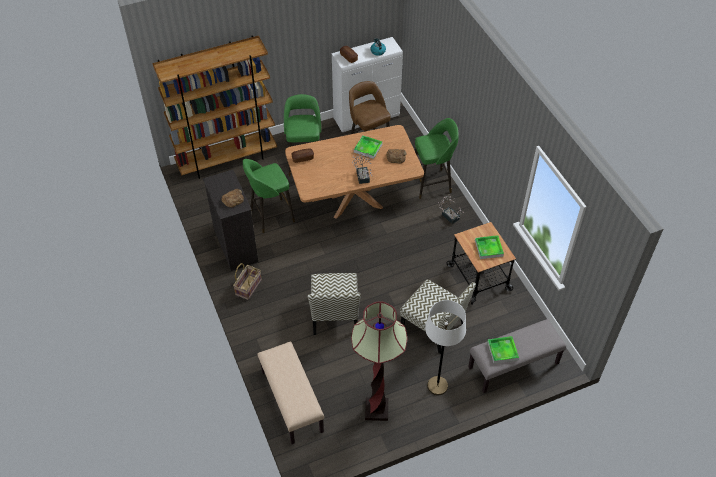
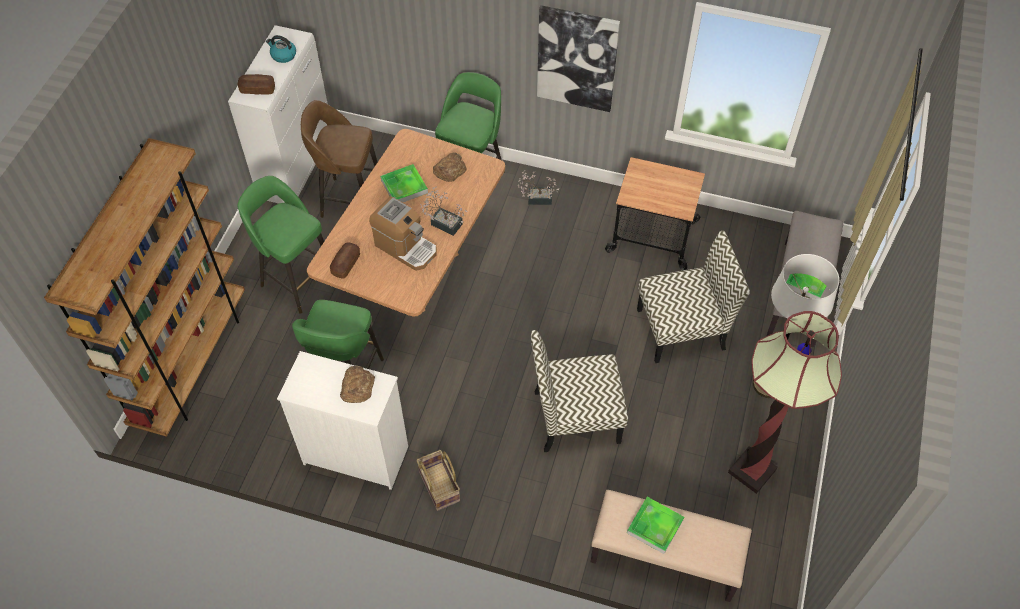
camera: 50 degrees left, 5 degrees up
(236, 246) = (355, 454): black dresser -> white dresser
(334, 172) = (406, 247): none -> coffee machine
(335, 315) = (575, 417): chair -> chair turned 135 degrees clockwise
(488, 248) = (668, 186): tray -> tray (655, 526)
(491, 144) = (577, 58): none -> picture

